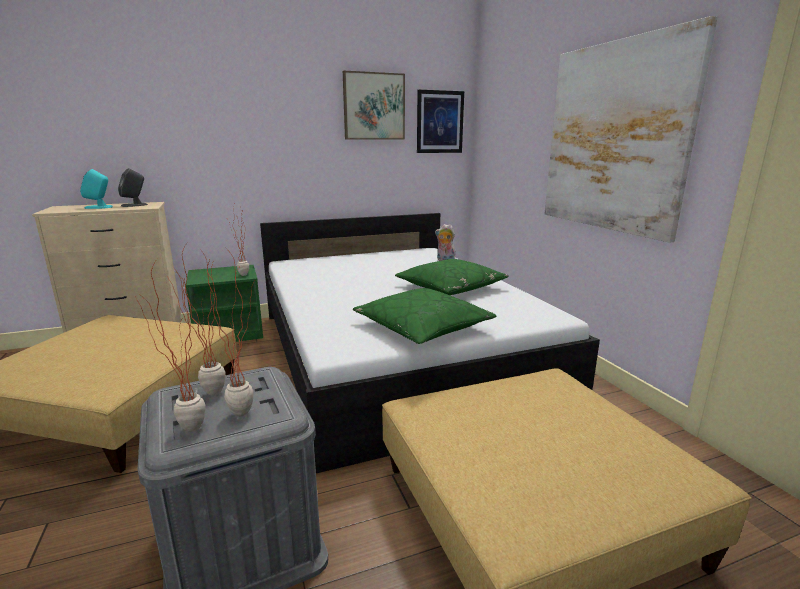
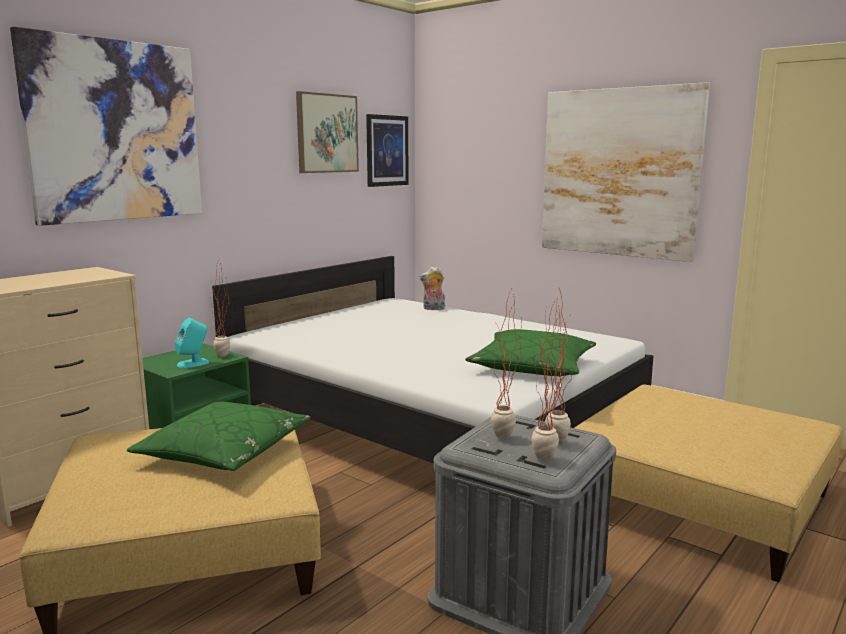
camera: 30 degrees left, 5 degrees down
(99, 207) = (37, 281): turquoise speaker -> turquoise speaker (193, 363)
(135, 205) = (79, 274): grey speaker -> none
(178, 104) = (115, 131): none -> picture
(450, 287) = (489, 332): green pillow -> green pillow (224, 451)

